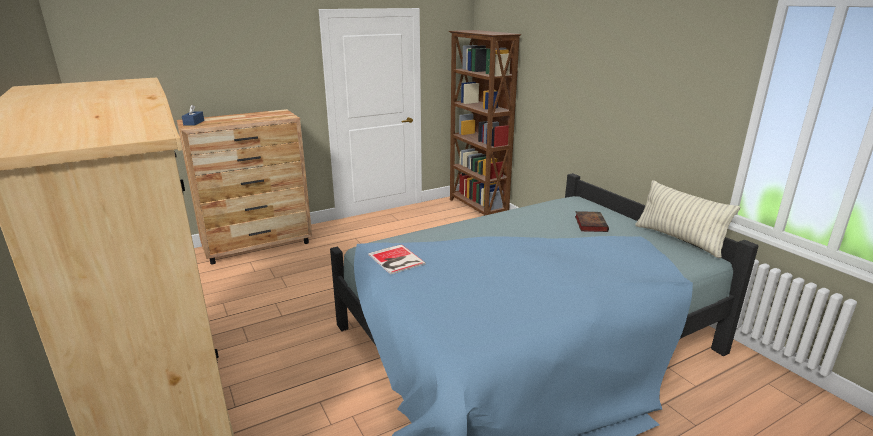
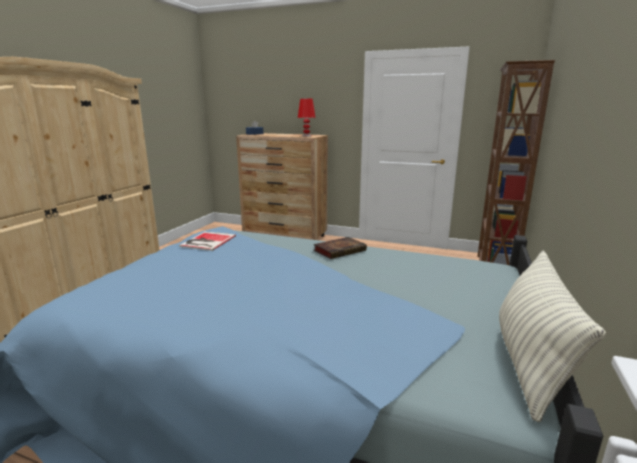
camera: 50 degrees right, 5 degrees down
(277, 115) = (306, 136): none -> red table lamp
(590, 223) = (441, 289): book -> book (340, 250)

